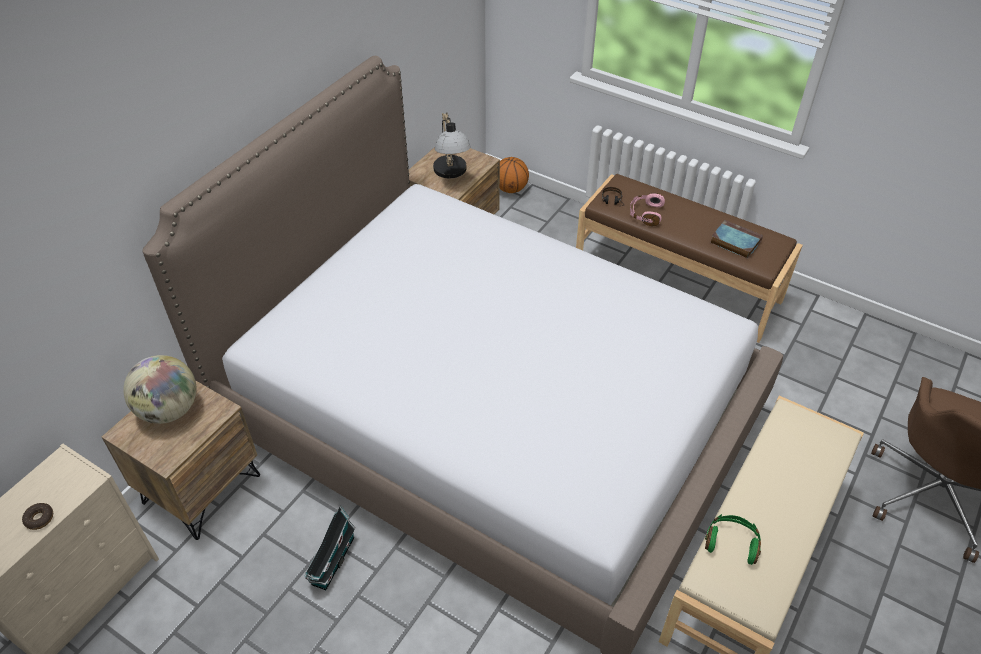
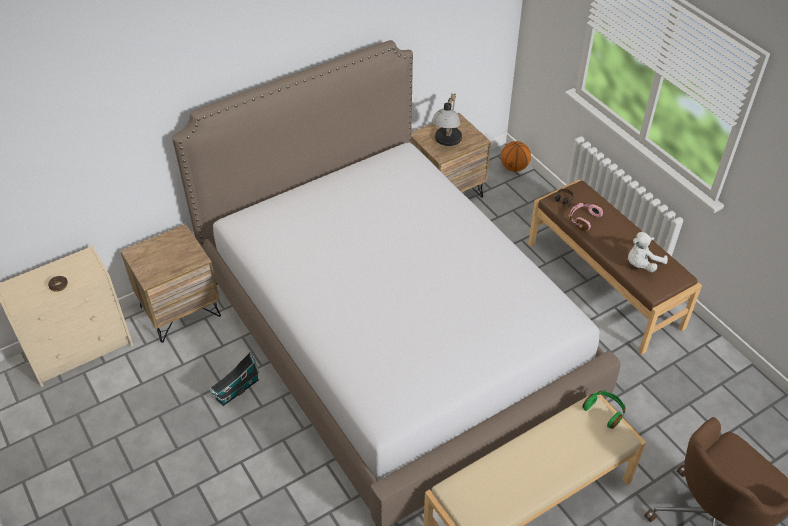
camera: 25 degrees right, 0 degrees up
(169, 410) = (167, 248): globe -> none
(731, 542) = (486, 474): green headphones -> green headphones (604, 411)
(734, 242) = (641, 264): book -> white plush toy

